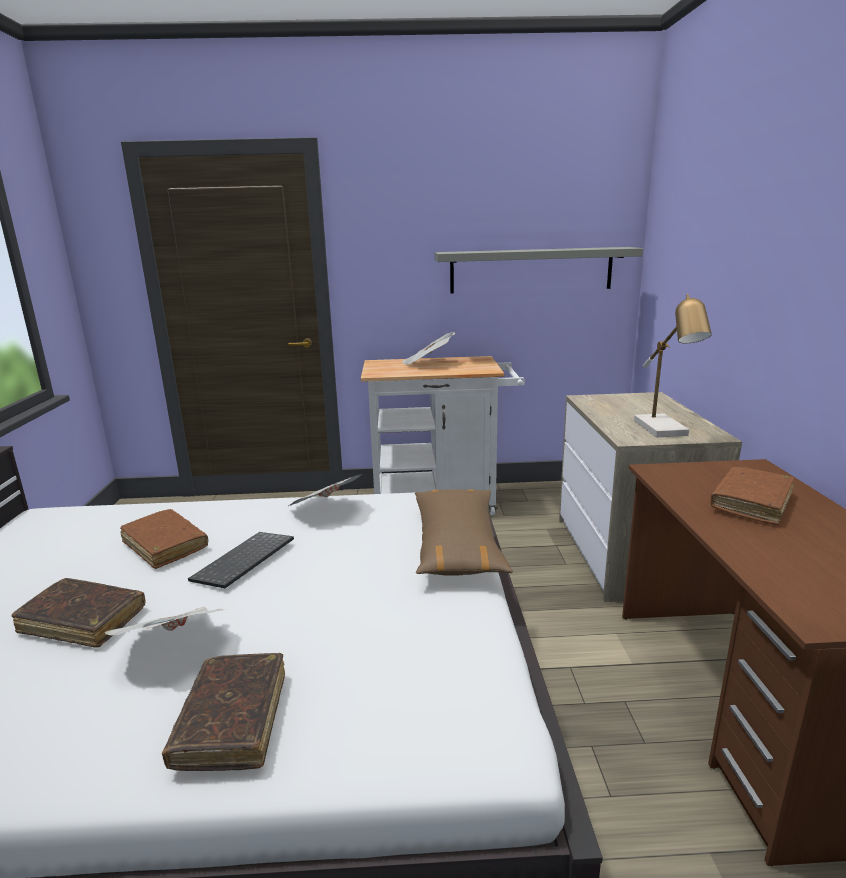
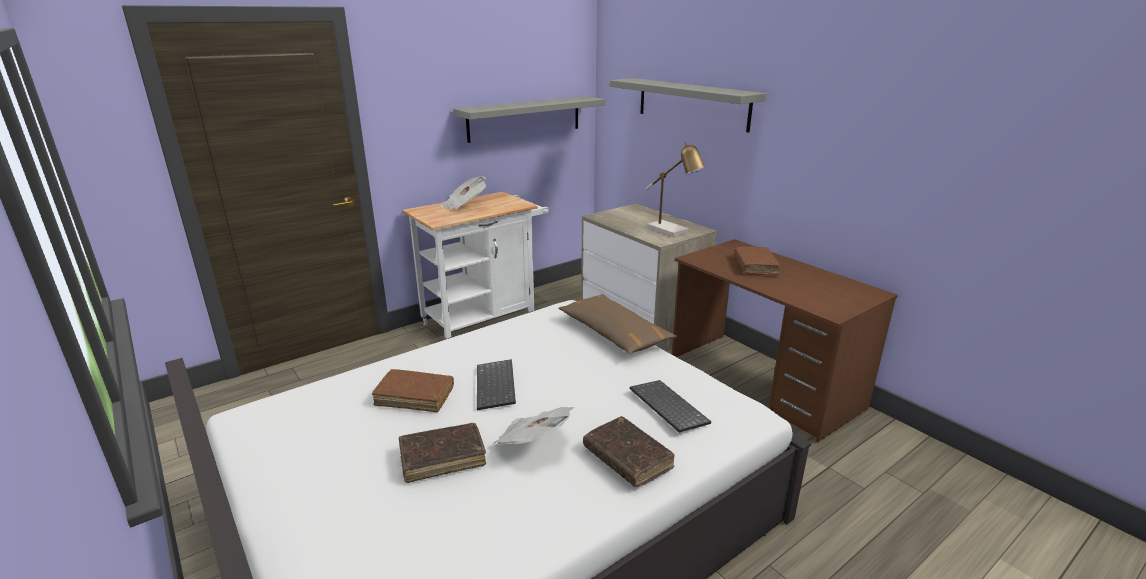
camera: 35 degrees left, 5 degrees up
(325, 509) = (497, 337): newspaper -> none
(381, 669) = (666, 407): none -> keyboard
(735, 243) = (692, 103): none -> grey shelf

